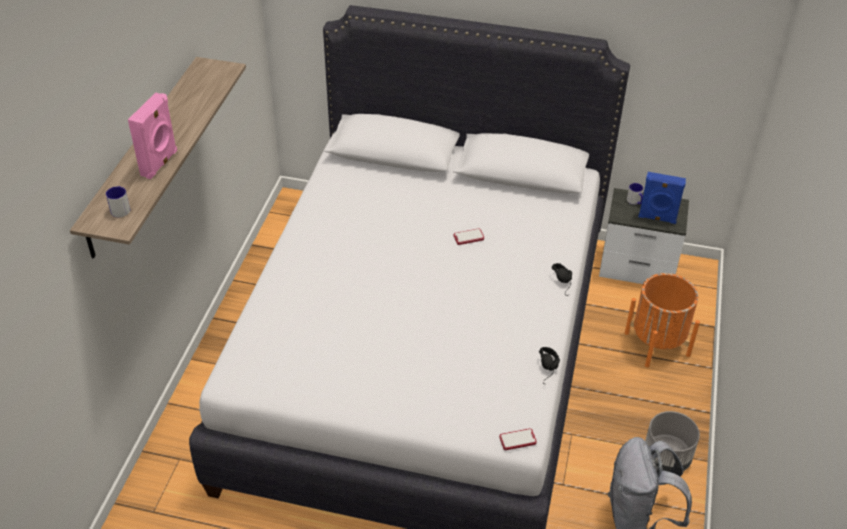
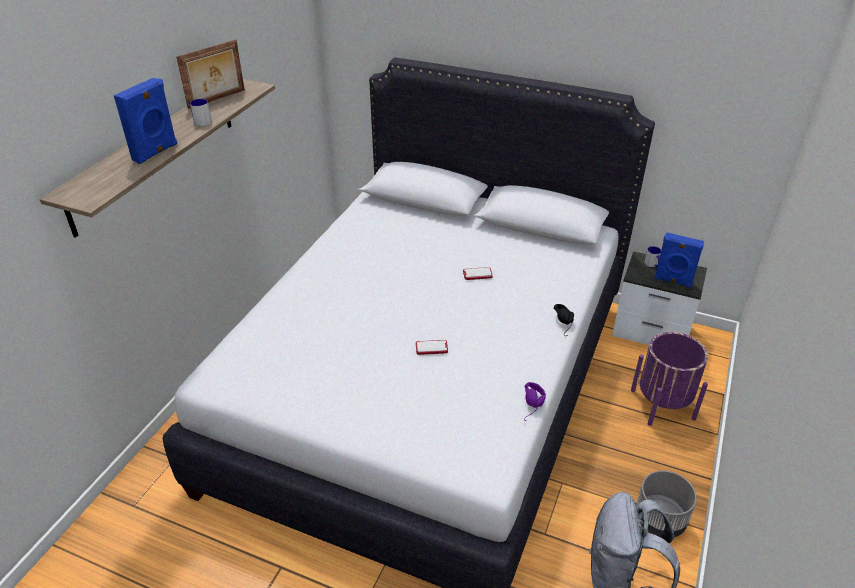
camera: 10 degrees right, 5 degrees down
(121, 208) = (98, 185): mug -> mug (204, 120)
(160, 163) = (156, 152): pink speaker -> blue speaker
(193, 89) = (217, 99): none -> picture frame
(517, 440) = (484, 476): phone -> phone (431, 348)
(550, 370) = (534, 408): black headphones -> purple headphones
(657, 344) = (662, 404): orange planter -> purple planter

